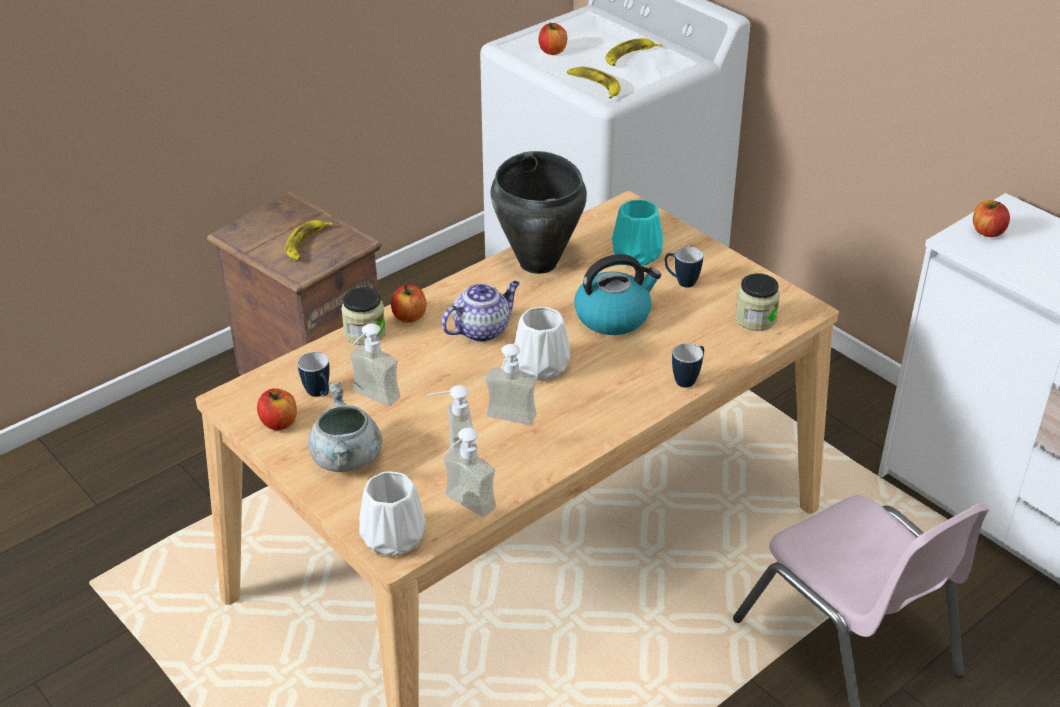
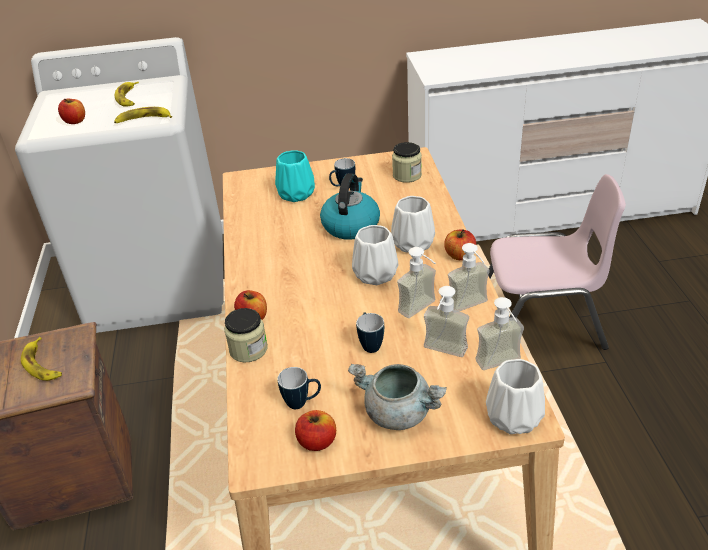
camera: 55 degrees left, 0 degrees up
(370, 400) = (335, 374): soap dispenser -> soap dispenser (471, 308)
(482, 330) = (306, 287): teapot -> none
(539, 262) = (257, 235): black cooking pot -> none
(622, 373) = (413, 243): none -> white vase
(688, 379) = (443, 219): mug -> mug (370, 344)
(987, 232) = (435, 68): apple -> apple (459, 255)

